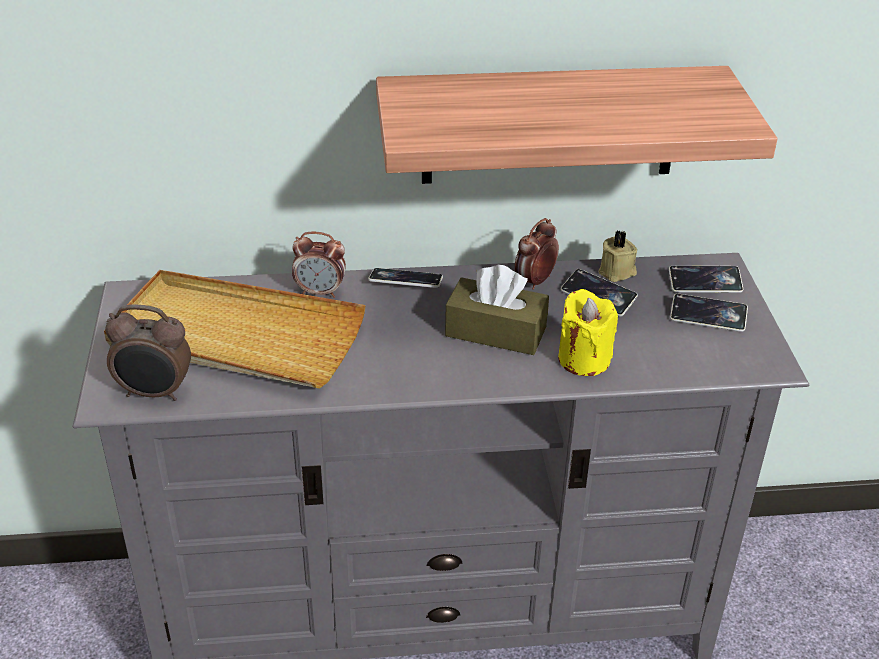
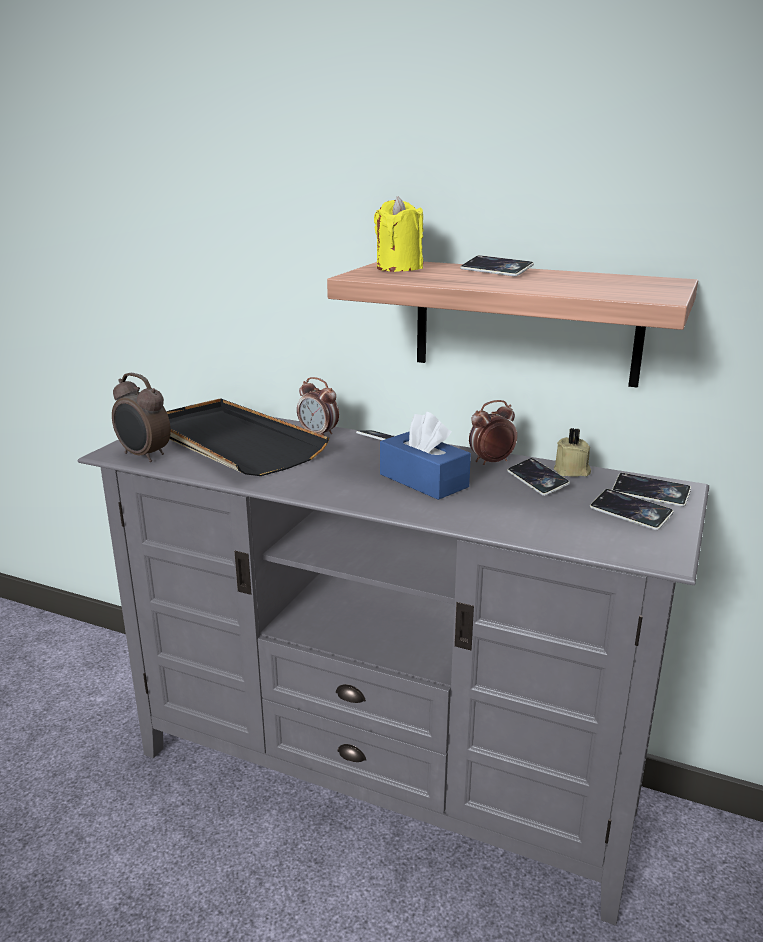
camera: 30 degrees right, 15 degrees down
(235, 336) = (232, 442): beige tray -> black tray
(495, 331) = (423, 480): brown tissue box -> blue tissue box
(534, 89) = (496, 271): none -> phone
(584, 359) = (479, 512): yellow candle -> yellow candle (399, 268)

